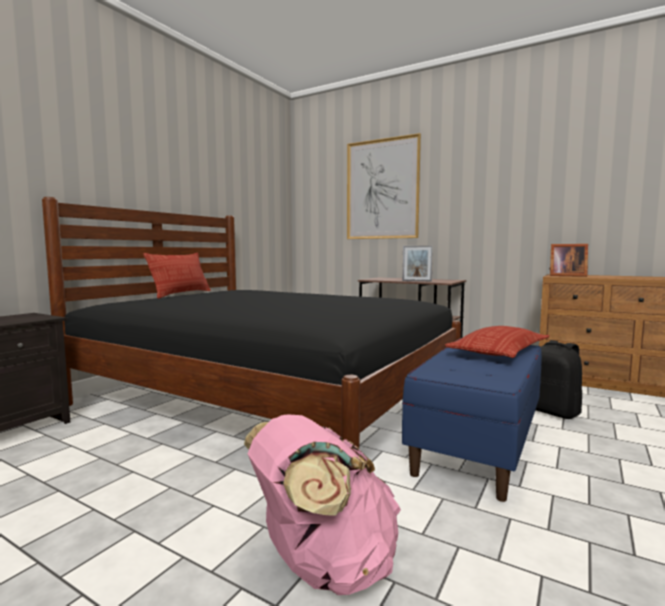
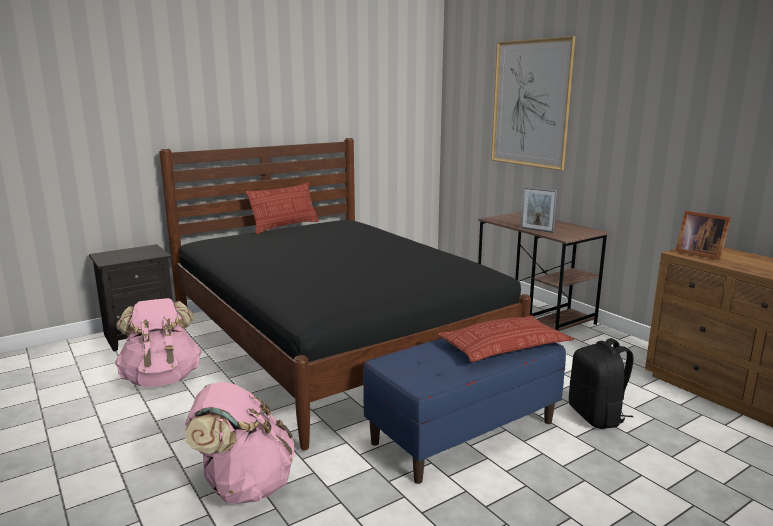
camera: 25 degrees right, 10 degrees up
(83, 467) = (162, 378): none -> pink backpack

